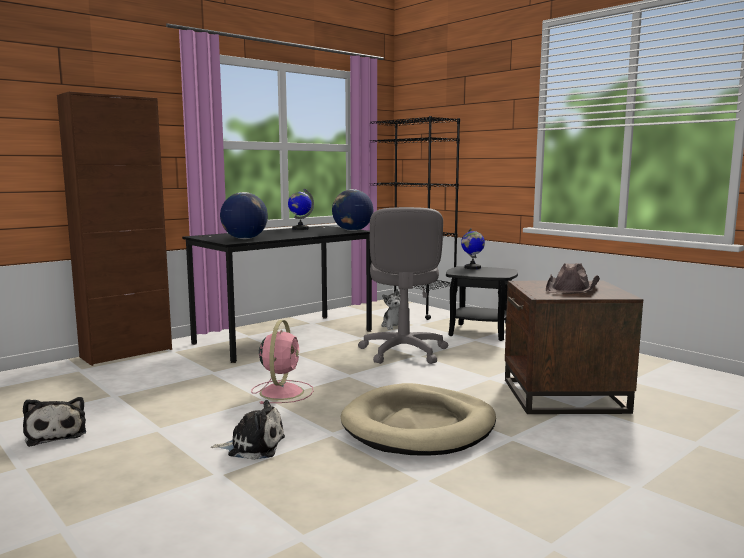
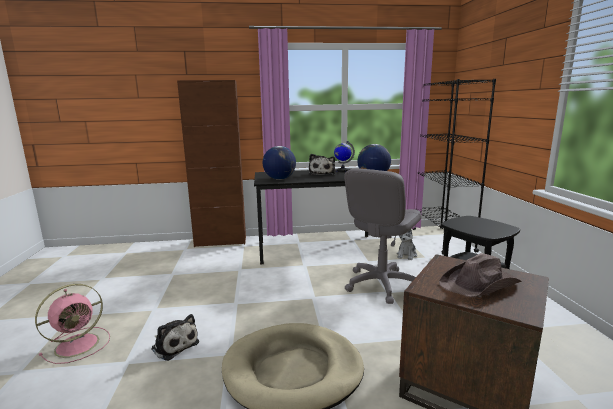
camera: 35 degrees right, 5 degrees up
(56, 434) = (113, 295): plush toy -> plush toy (322, 173)
(282, 391) = (254, 299): pink fan -> pink fan (79, 344)
(472, 268) = (477, 220): globe -> none

